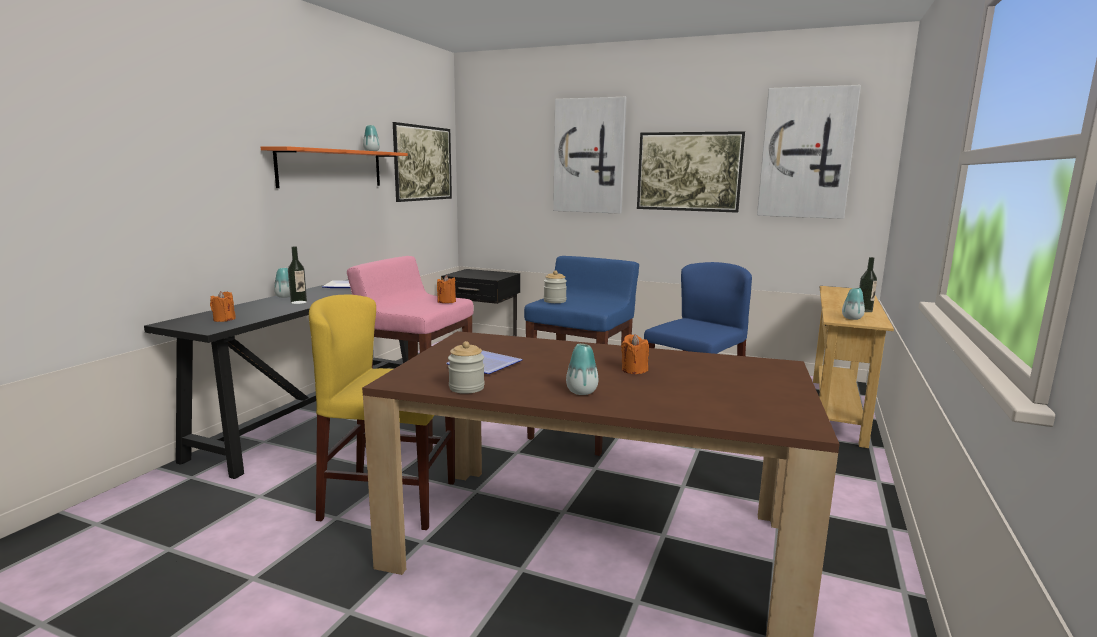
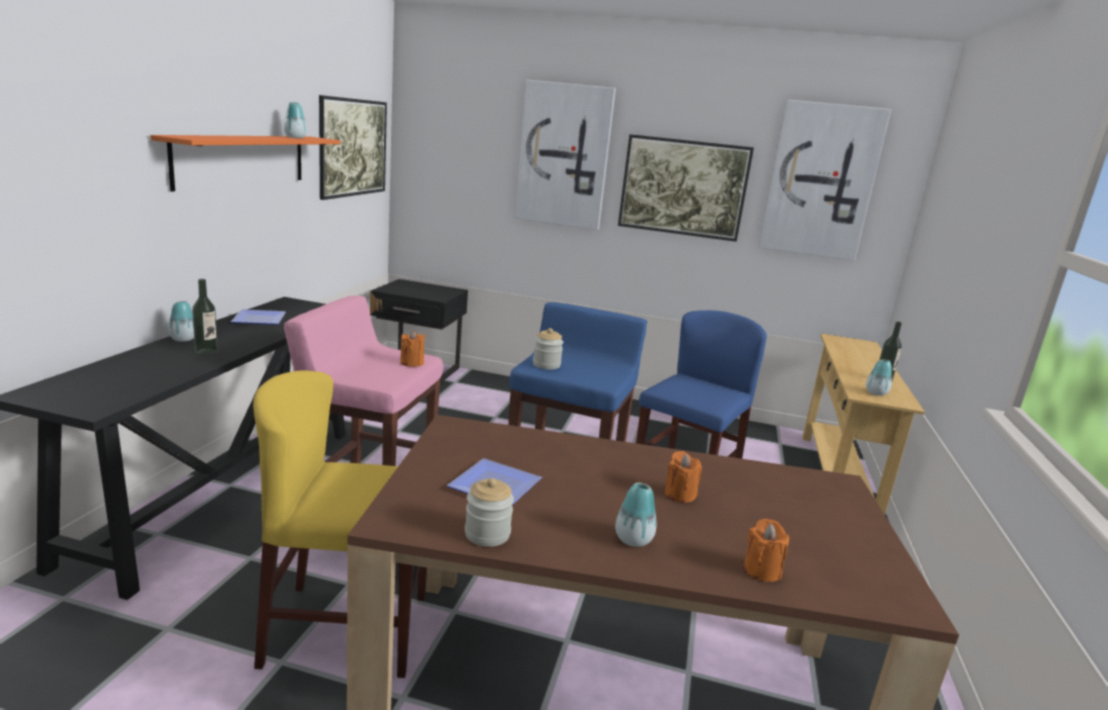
camera: 10 degrees left, 5 degrees up
(224, 319) = (109, 387): orange candle -> orange candle (761, 570)

